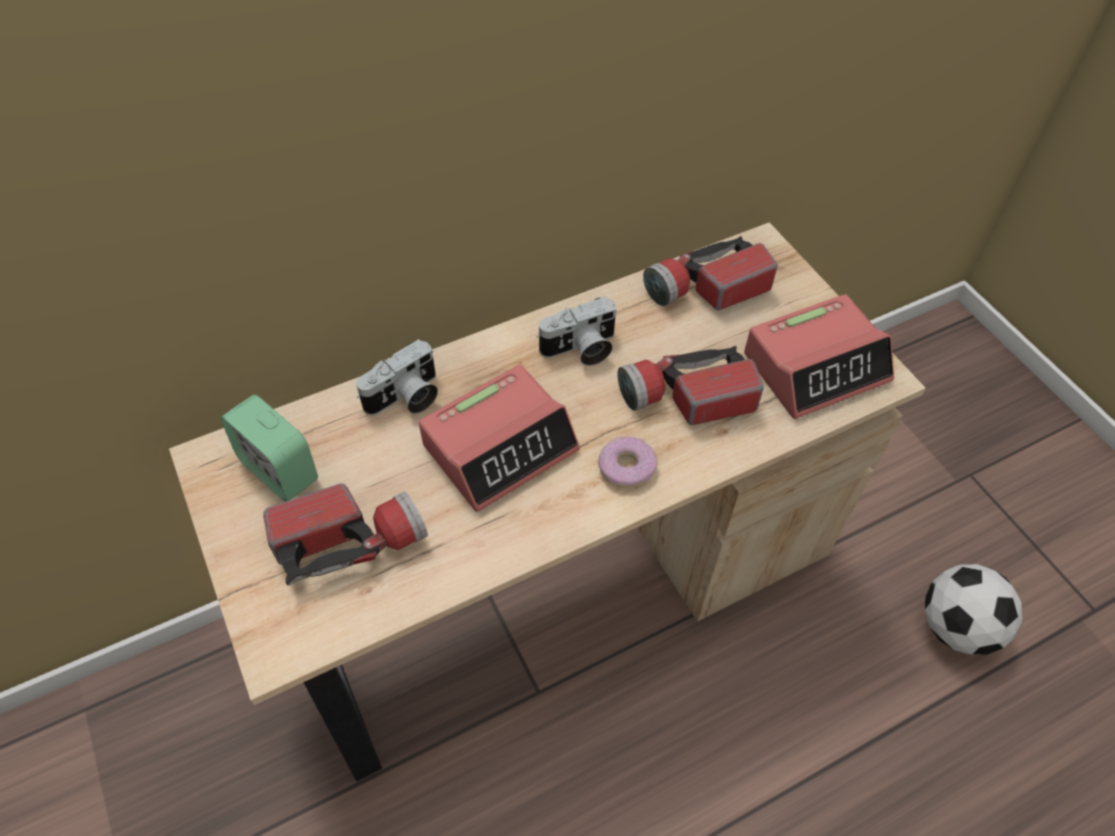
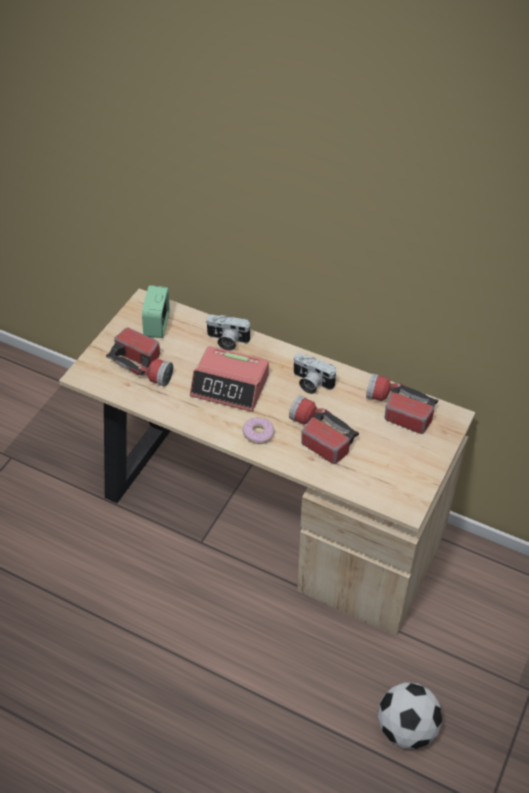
camera: 55 degrees right, 5 degrees down
(816, 367) = (388, 477): alarm clock -> none

